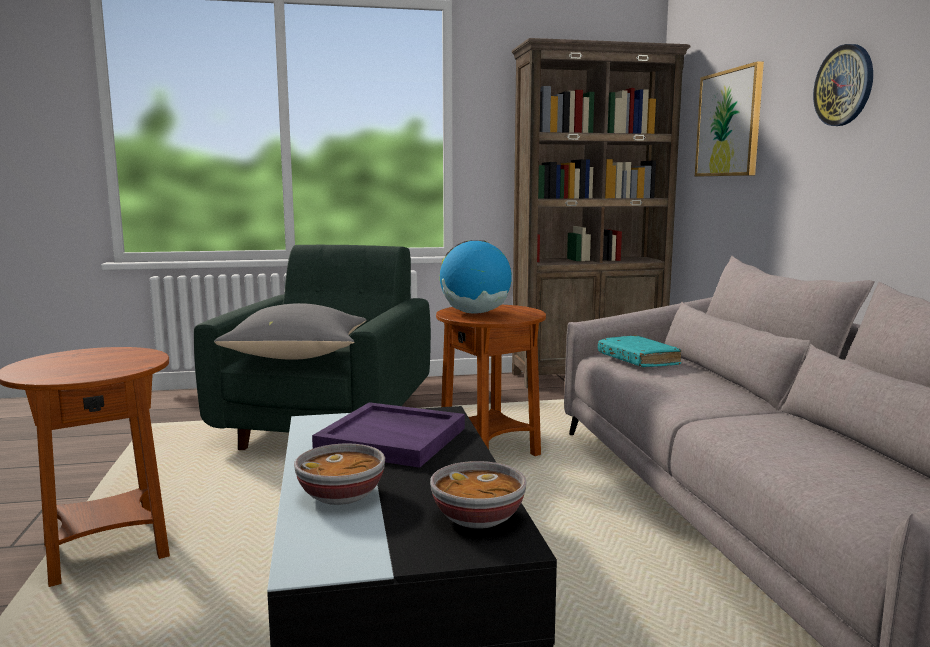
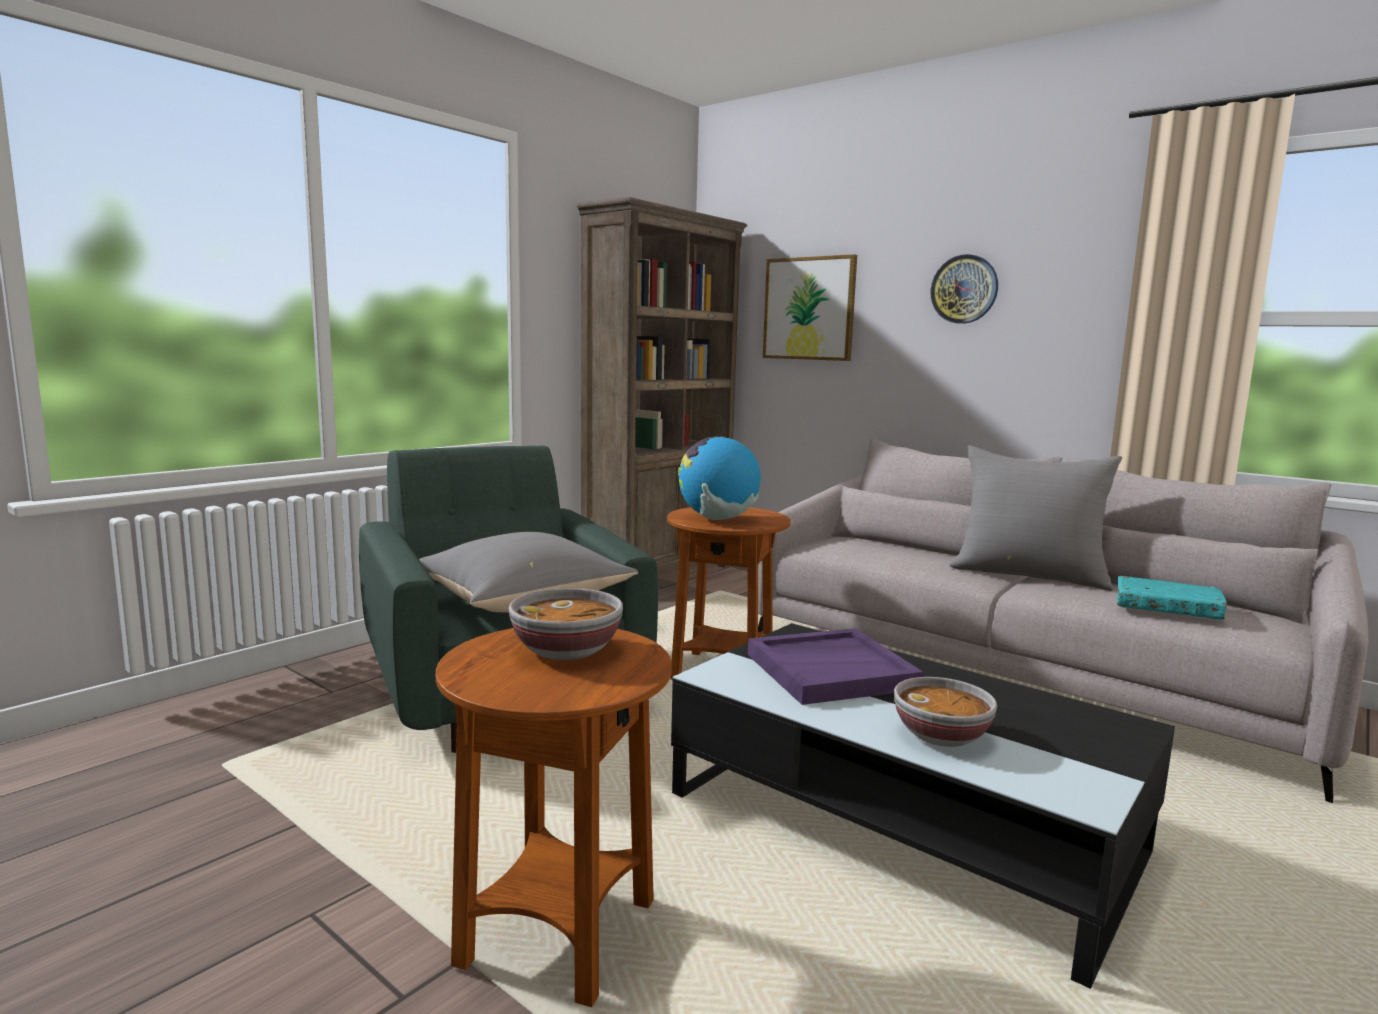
camera: 40 degrees left, 0 degrees up
(478, 518) = (1066, 715): bowl -> bowl (567, 651)
(638, 360) = (849, 547): turquoise book -> turquoise book (1167, 609)
(763, 411) = (1029, 575): none -> grey pillow

